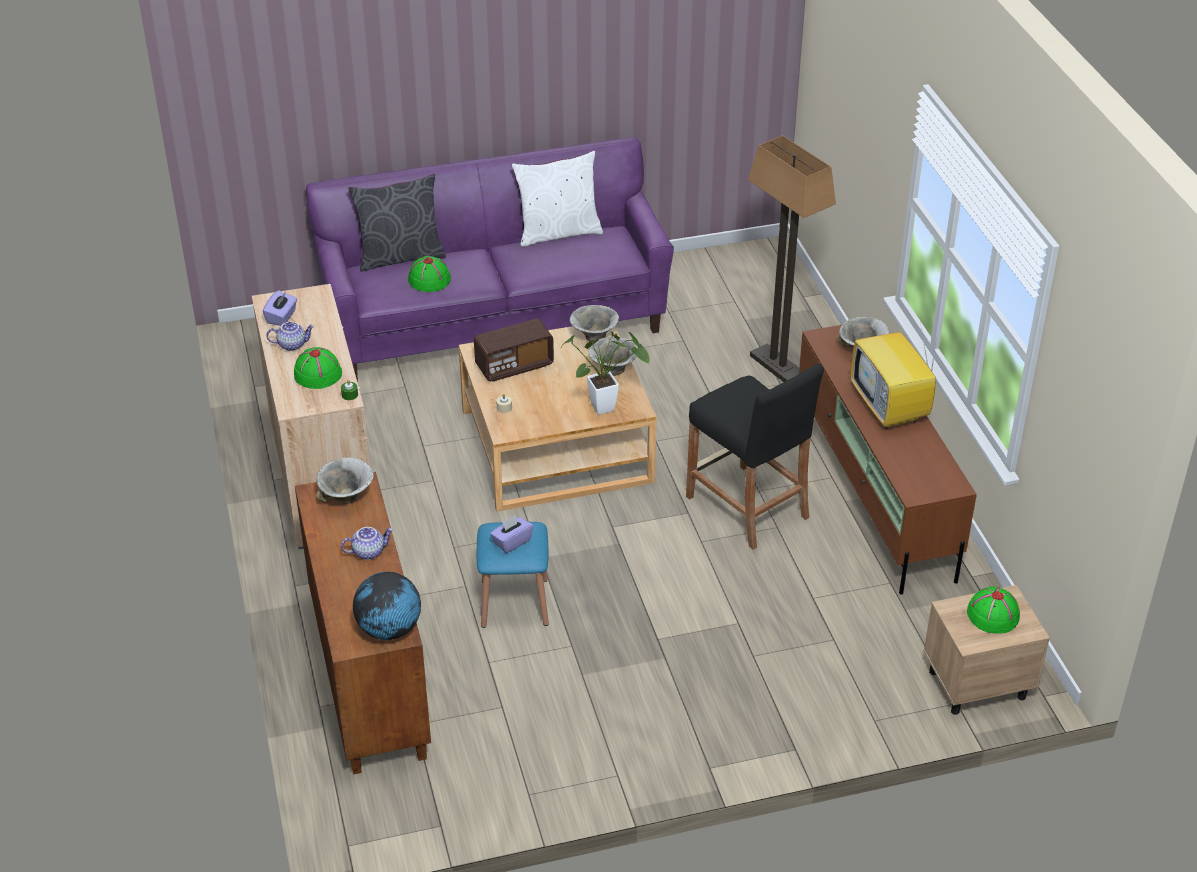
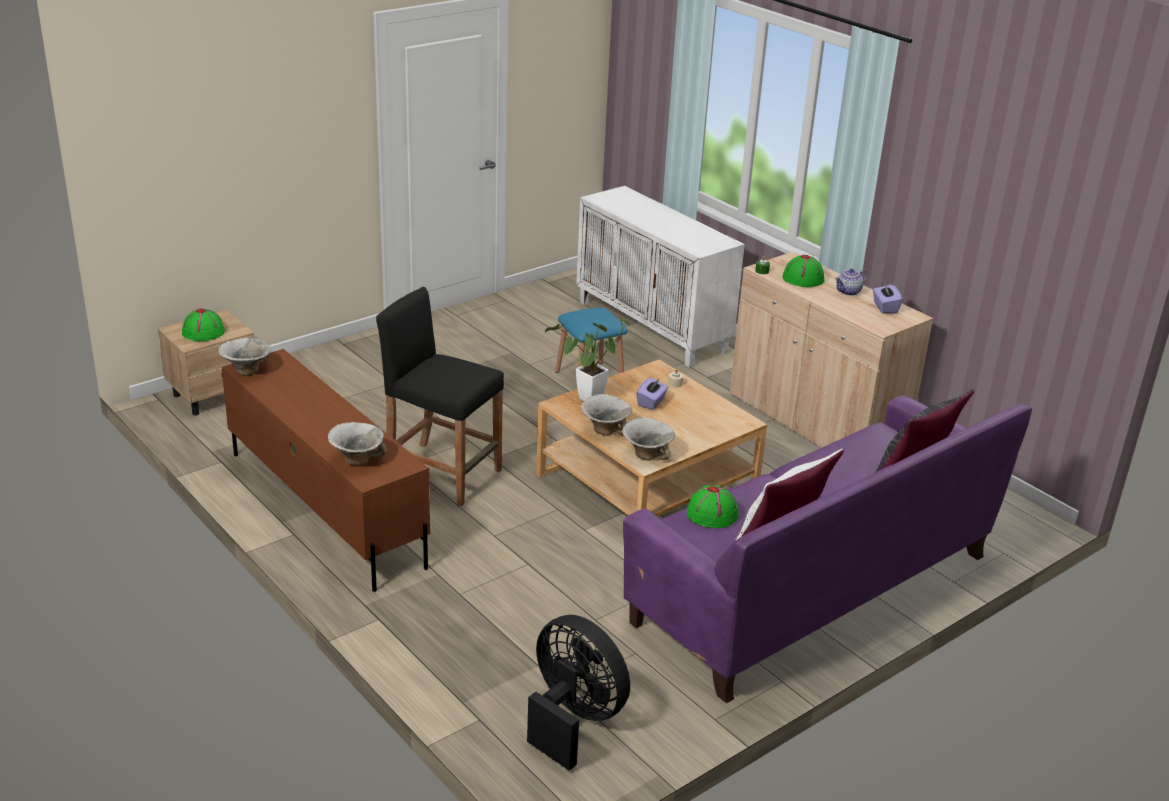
camera: 155 degrees right, 10 degrees down
(346, 498) = (701, 243): bowl -> bowl (246, 370)
(367, 677) = (653, 327): brown cabinet -> white cabinet
(368, 551) = (656, 224): teapot -> none
(389, 629) = (605, 199): globe -> none
(429, 279) = (852, 453): green hat -> green hat (712, 514)
(512, 542) = (591, 314): purple tissue box -> purple tissue box (651, 402)
(514, 366) = (698, 416): radio -> none
(739, 283) = (573, 719): none -> black fan
(778, 366) = (471, 613): floor lamp -> none
(890, 409) = (313, 414): television -> none

